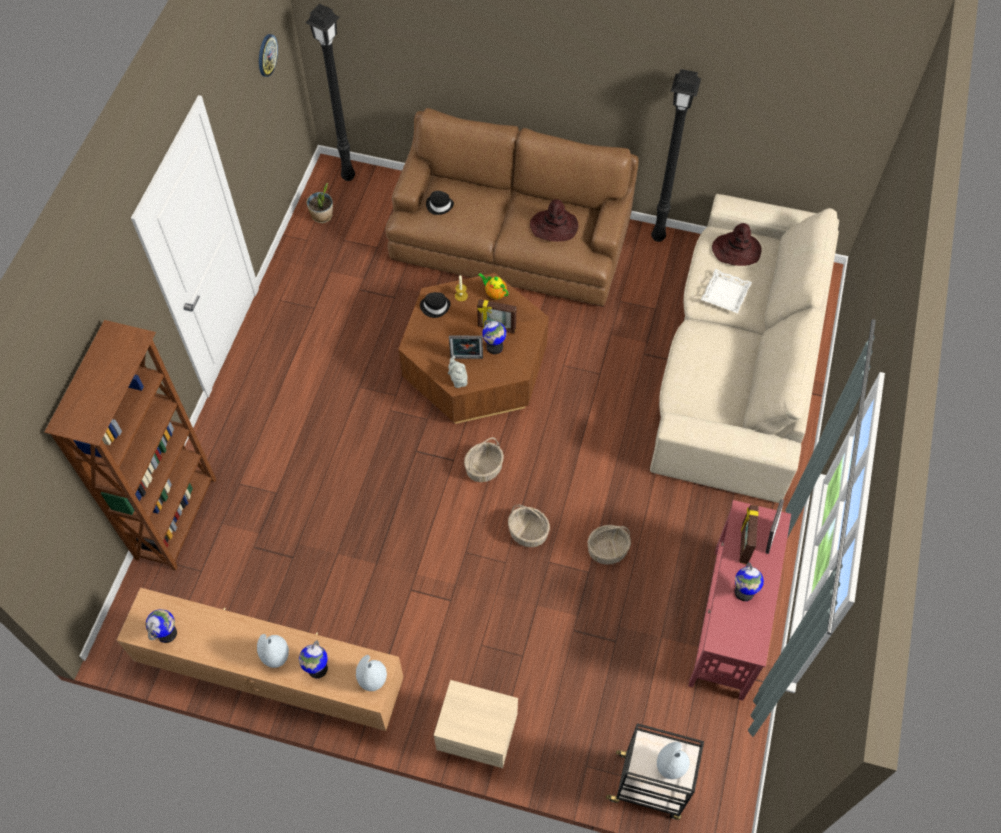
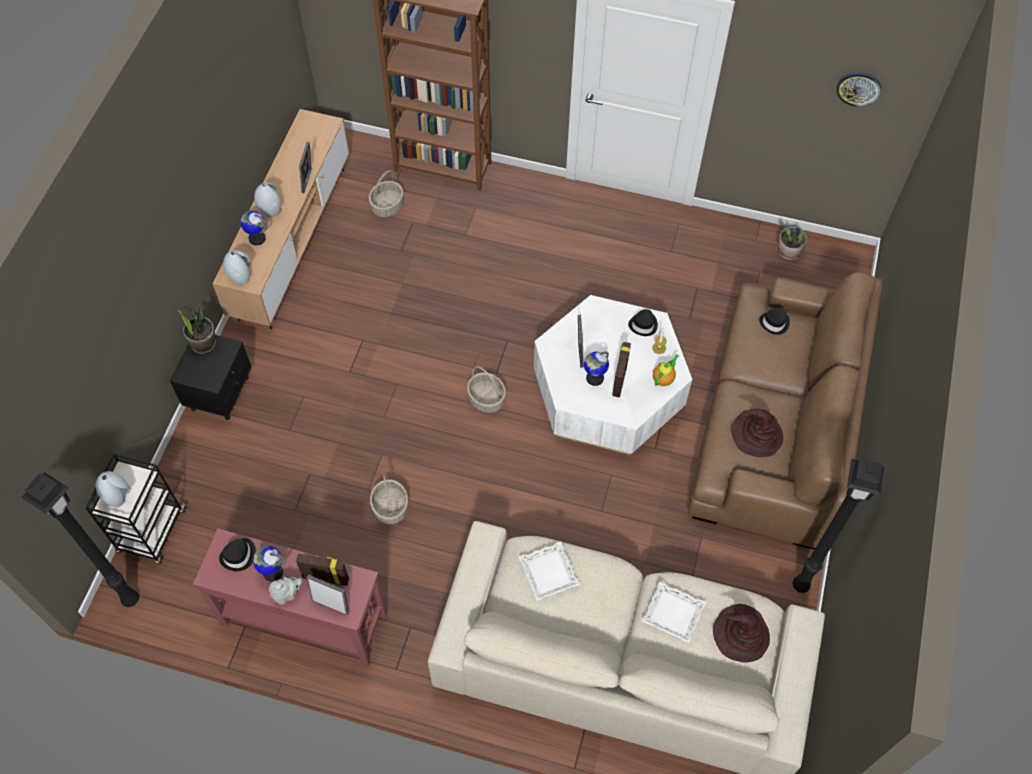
camera: 90 degrees right, 0 degrees up
(167, 633) = (301, 139): globe -> none
(235, 618) = (308, 181): none -> picture frame
(348, 177) = (845, 272): black floor lamp -> black floor lamp (129, 600)
(452, 722) = (203, 343): none -> potted plant
(458, 379) = (554, 346): grey teapot -> grey teapot (287, 594)
(475, 365) = (608, 392): brown coffee table -> white coffee table
(476, 735) = (220, 392): beige nightstand -> black nightstand
(527, 533) = (414, 436): basket -> basket (387, 206)
(699, 381) = (549, 572): none -> white tray
(731, 625) = (239, 555): none -> black hat

